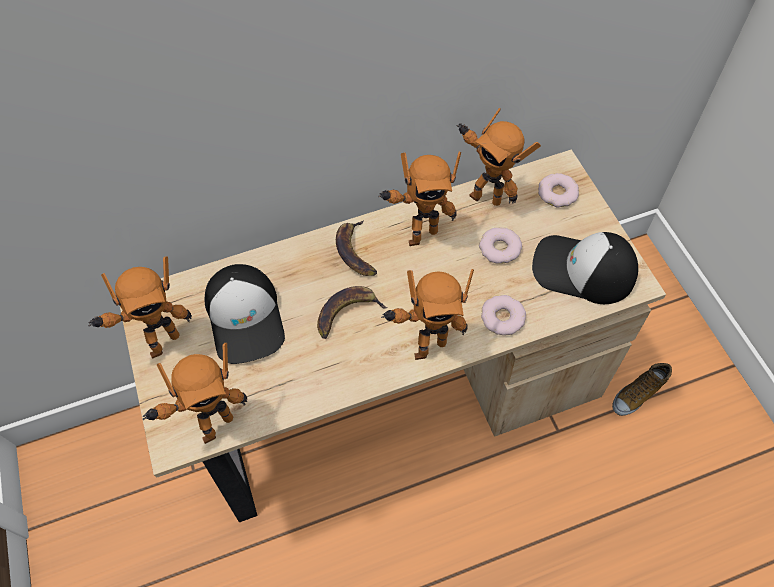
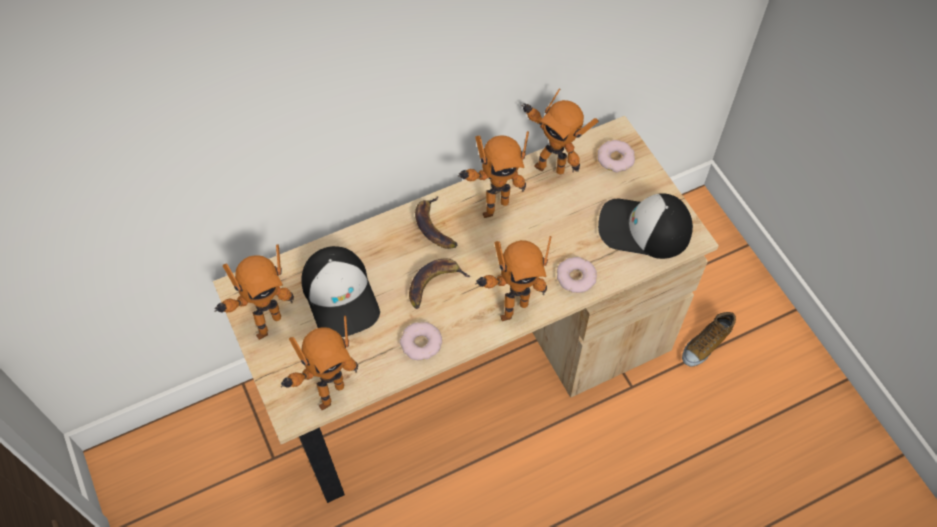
camera: 10 degrees left, 0 degrees up
(500, 248) = (567, 214): donut -> donut (421, 343)

